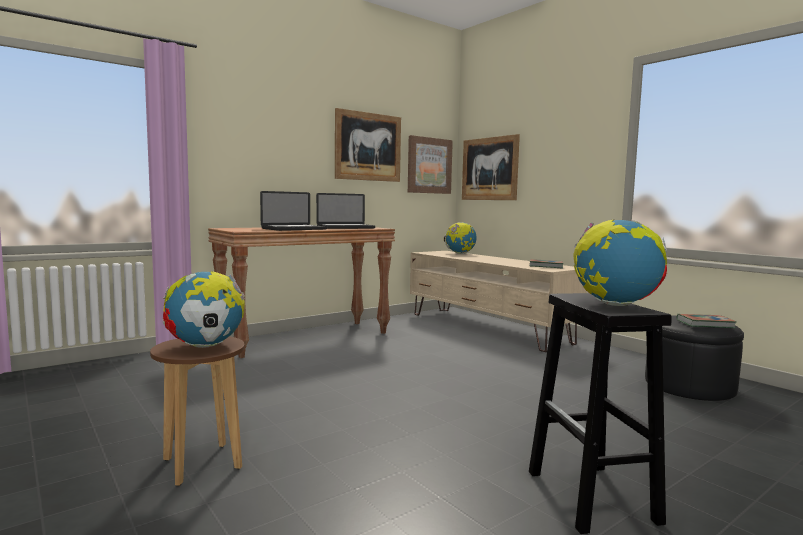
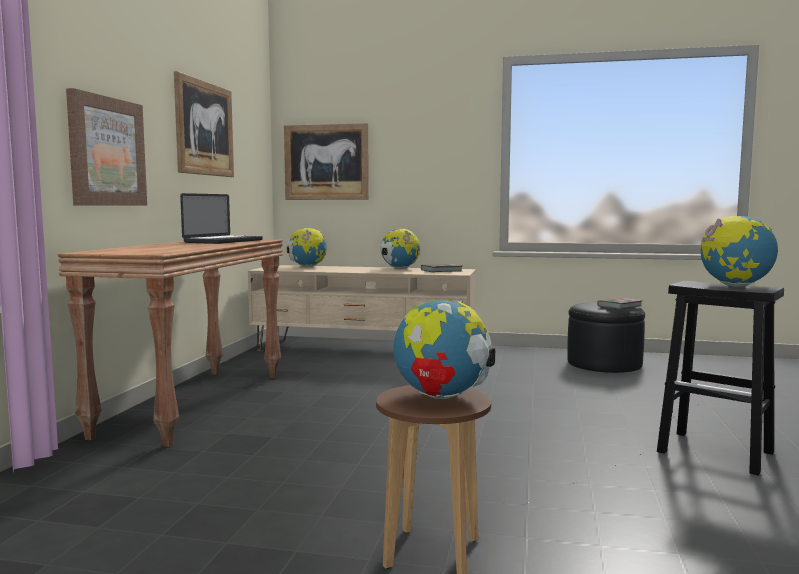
camera: 40 degrees left, 0 degrees up
(294, 229) = (191, 246): laptop -> none
(429, 165) = (253, 156): picture -> picture (106, 152)
(521, 261) = (399, 268): none -> globe

